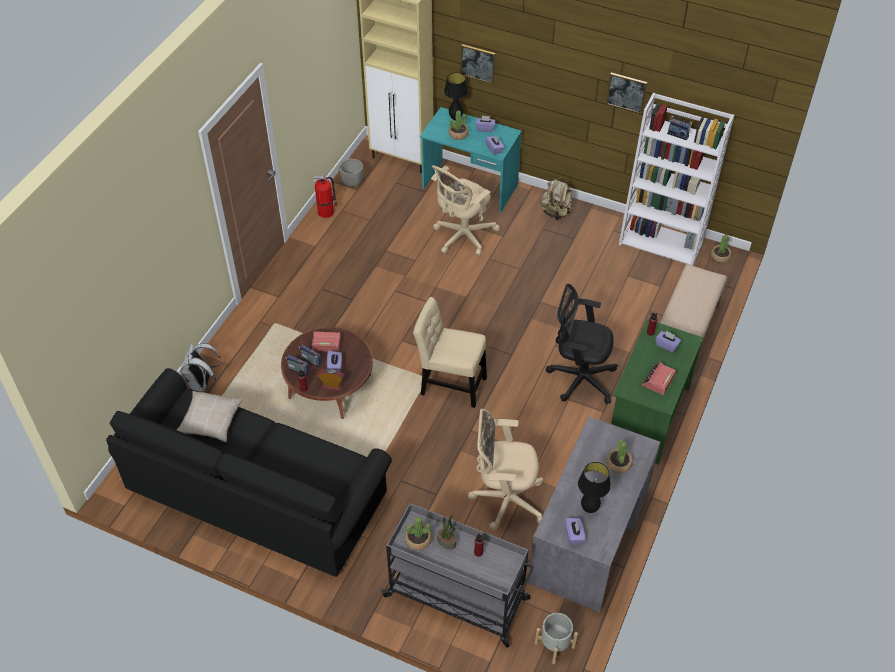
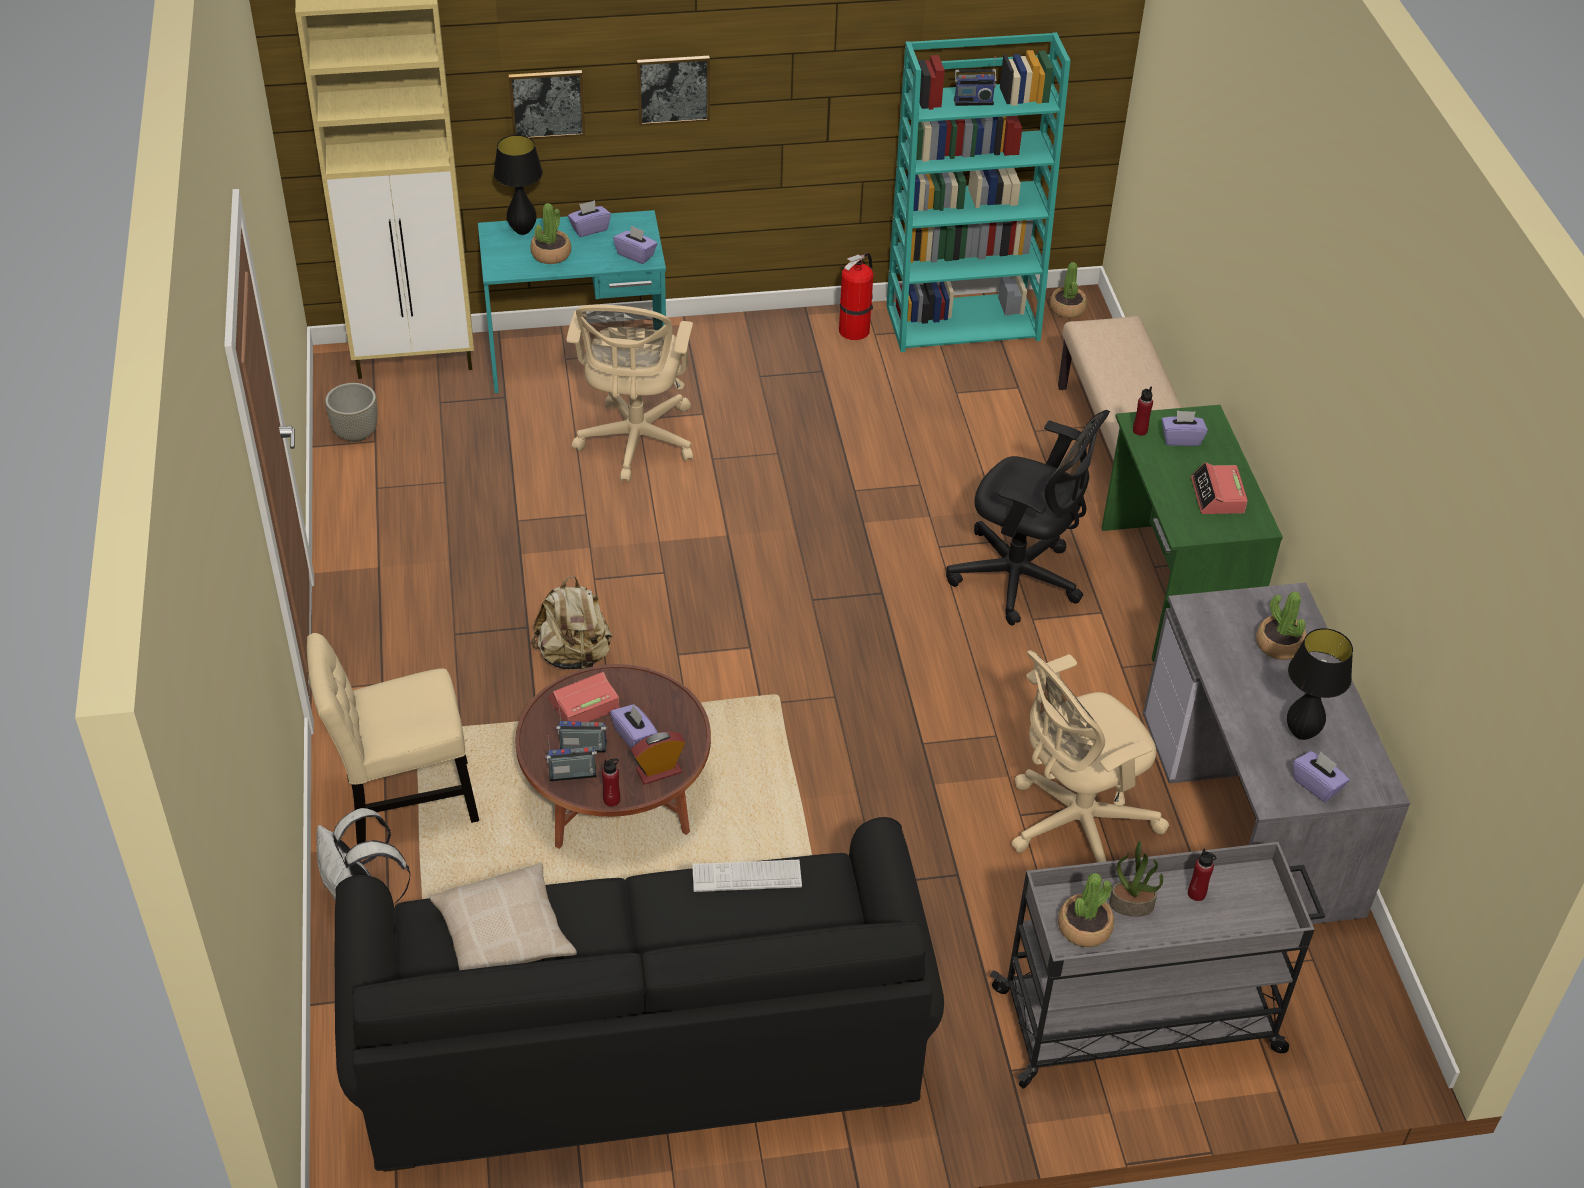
camera: 35 degrees left, 5 degrees down
(317, 446) = (746, 876): none -> keyboard
(326, 212) = (349, 501): fire extinguisher -> fire extinguisher (855, 329)
(450, 384) = (823, 686): beige chair -> beige chair (404, 802)
(555, 645) = (1348, 1006): grey planter -> none
(556, 212) = (759, 343): beige backpack -> beige backpack (574, 656)
(579, 378) = (1020, 579): black office chair -> black office chair turned 135 degrees counterclockwise
(626, 92) = (851, 60): picture -> picture (673, 89)
(662, 242) = (964, 322): white bookcase -> turquoise bookcase

